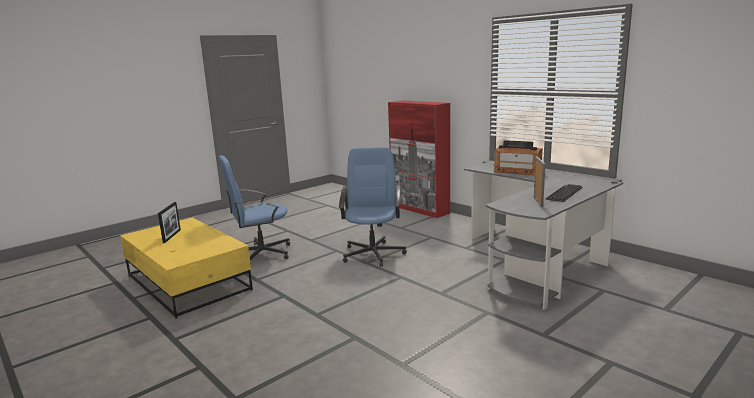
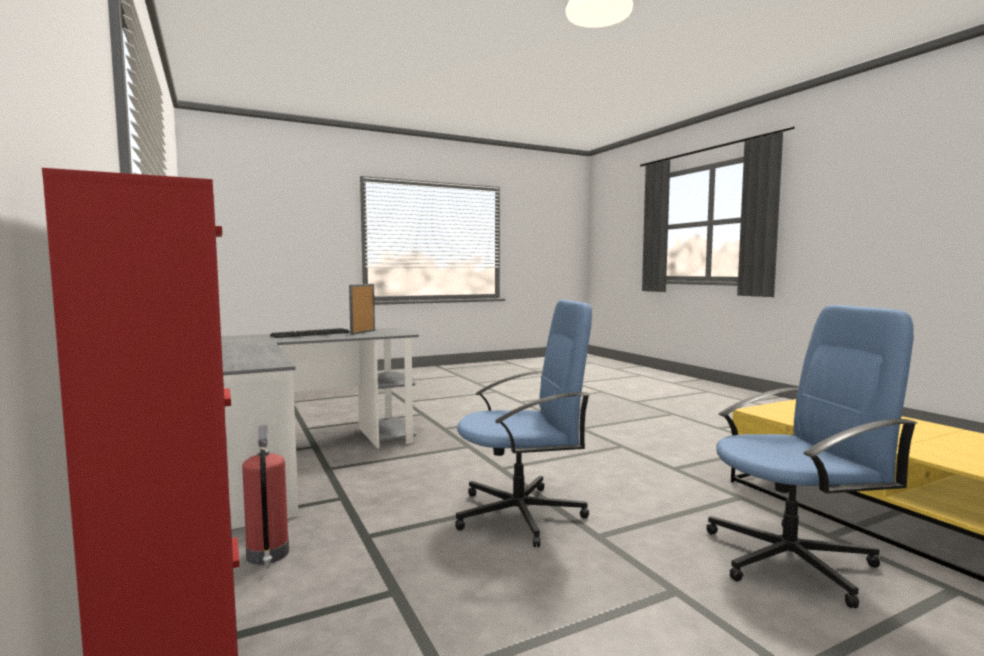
camera: 165 degrees left, 10 degrees down
(172, 236) = (921, 436): picture frame -> none
(373, 253) = (521, 514): blue office chair -> blue office chair turned 120 degrees counterclockwise
(456, 228) = (267, 555): none -> fire extinguisher
(517, 171) = (242, 353): radio -> none

